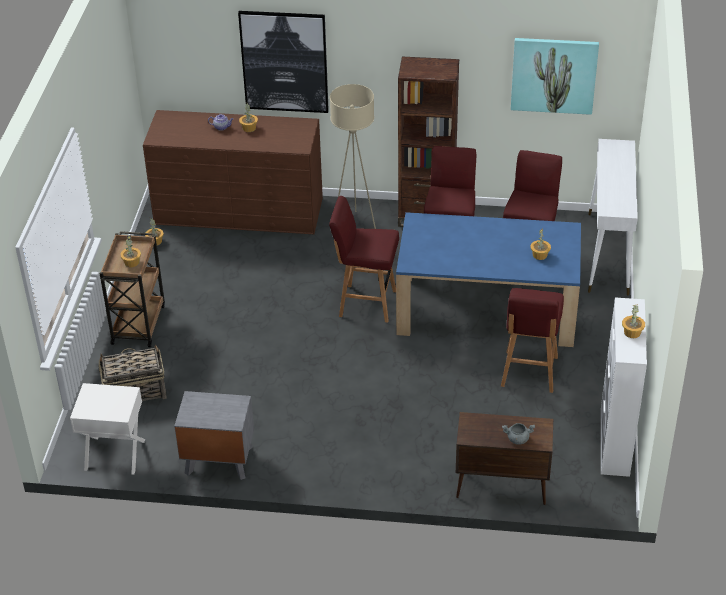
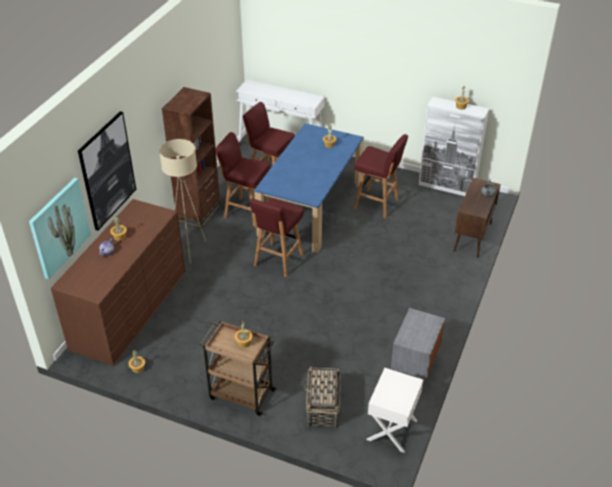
camera: 75 degrees left, 0 degrees up
(554, 75) = (214, 63): picture -> picture (59, 227)

